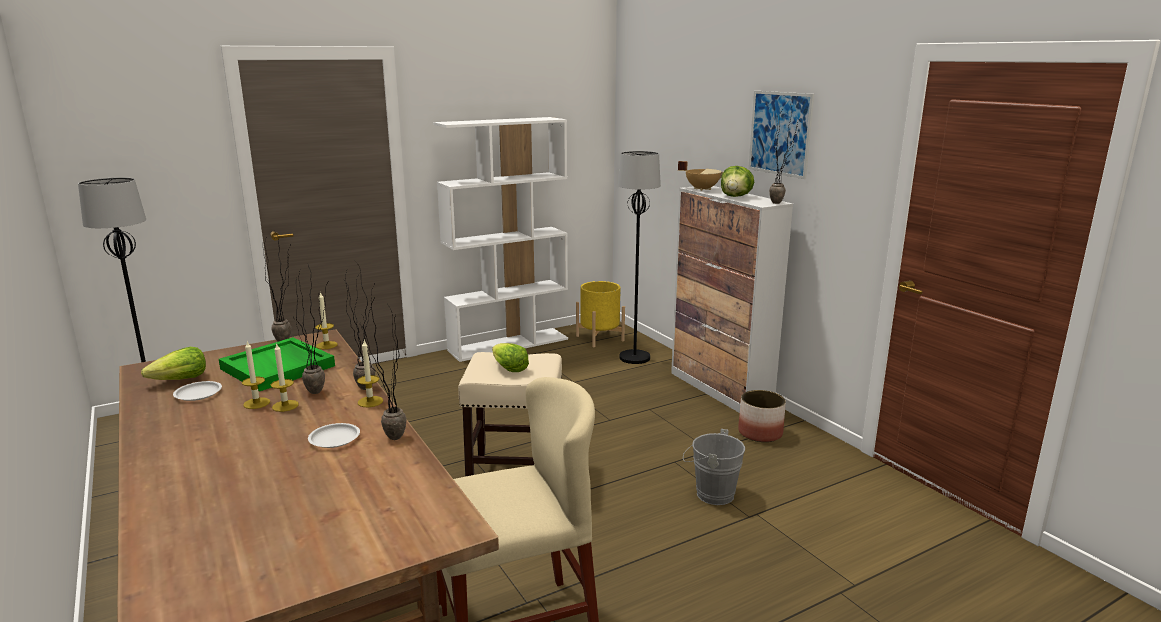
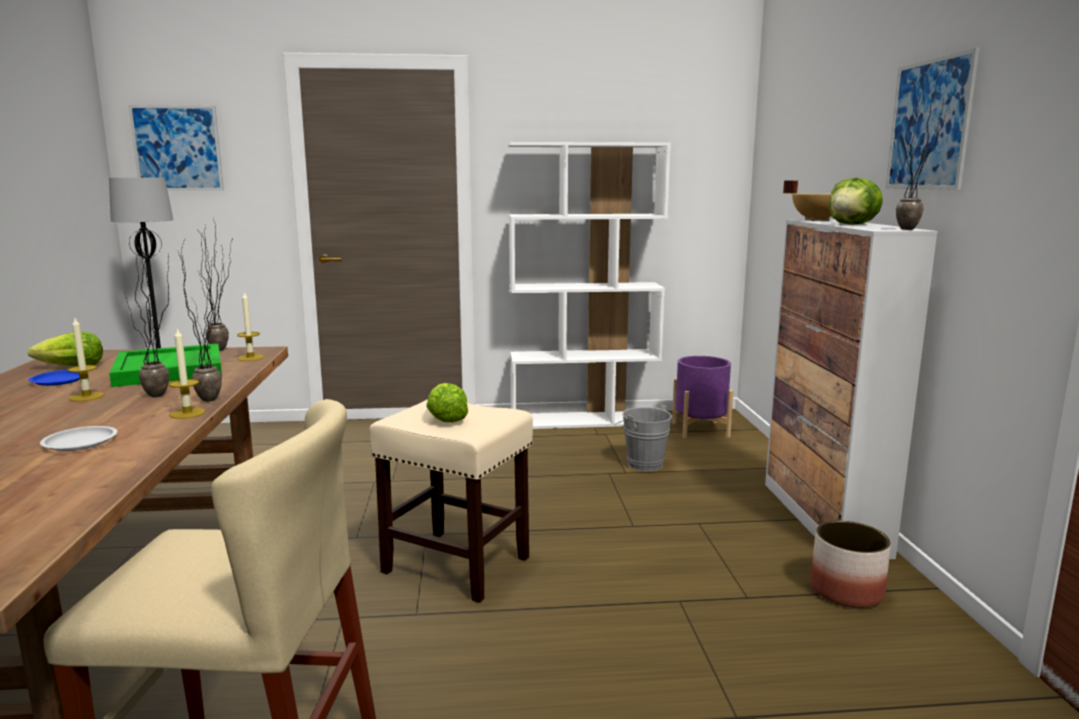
camera: 25 degrees right, 5 degrees down
(114, 141) = (177, 148): none -> picture
(198, 394) = (59, 381): white plate -> blue plate
(285, 406) = (105, 403): candle -> none
(387, 439) = (127, 454): potted plant -> none
(600, 338) = (700, 429): yellow planter -> purple planter
(635, 358) = (728, 458): black floor lamp -> none
(710, 493) = (699, 662): grey bucket -> grey bucket (641, 463)

